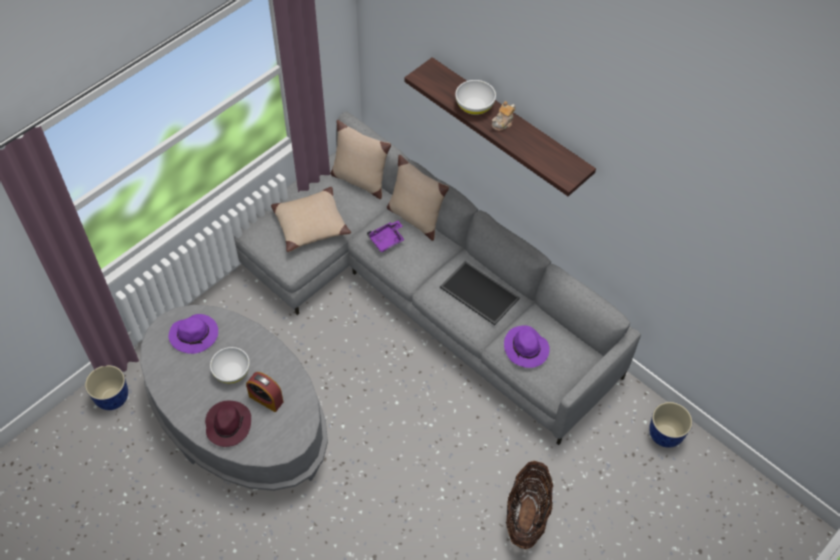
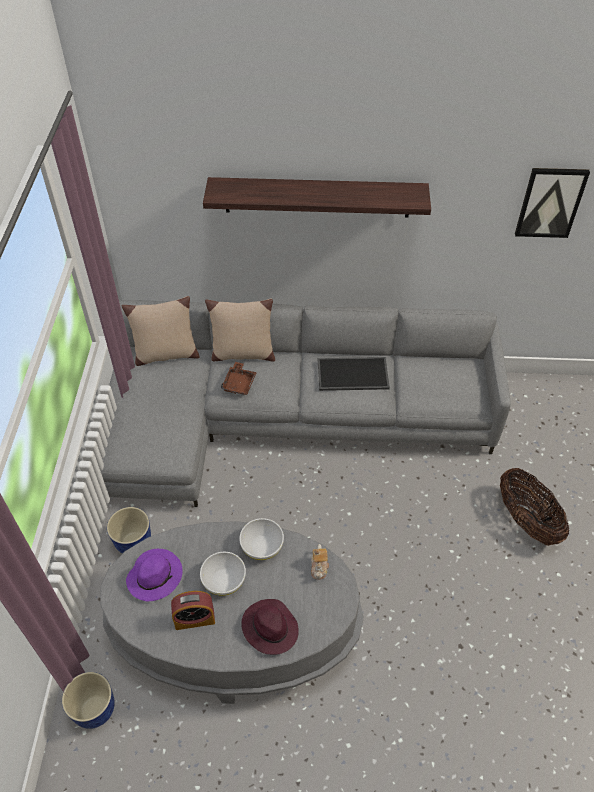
camera: 40 degrees left, 5 degrees down
(266, 399) = (279, 579): alarm clock -> alarm clock (194, 619)
(310, 224) = (160, 414): beige pillow -> none
(387, 240) = (239, 383): purple tray -> brown tray
(474, 106) = (286, 192): white bowl -> white bowl (262, 546)
(503, 123) = (323, 191): teapot -> teapot (319, 567)
(526, 349) = (429, 389): purple hat -> none
(665, 434) = (546, 395): planter -> planter (134, 542)
(697, 252) = (550, 202): none -> picture

